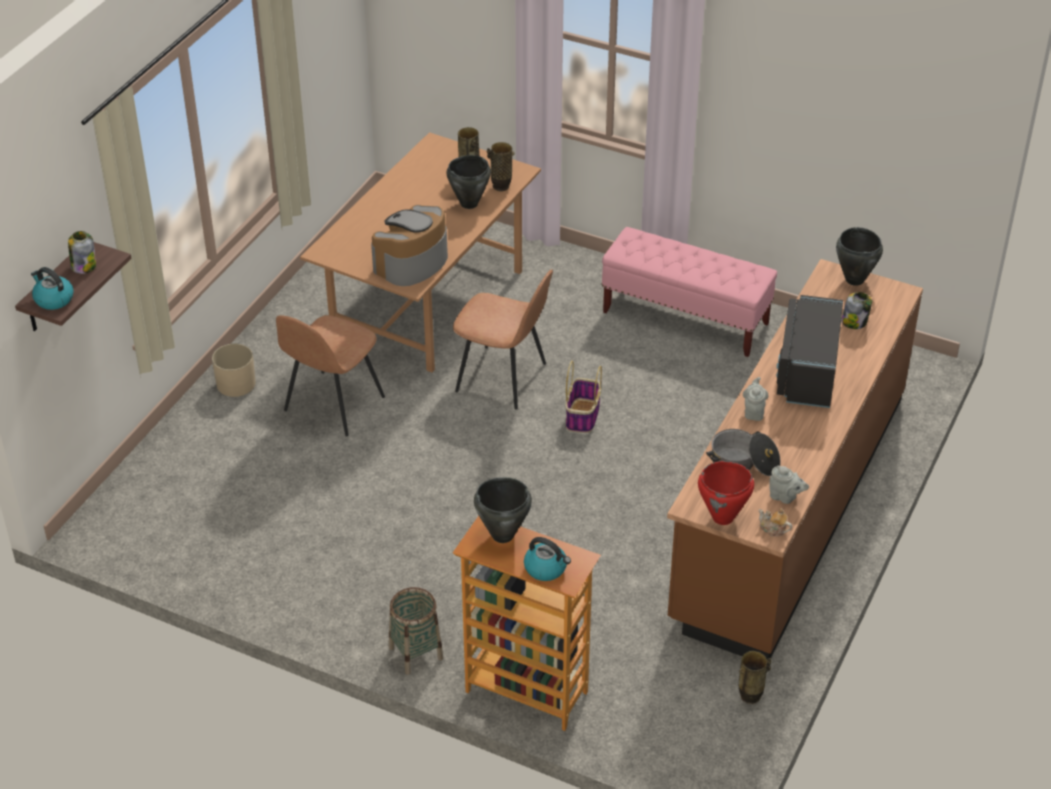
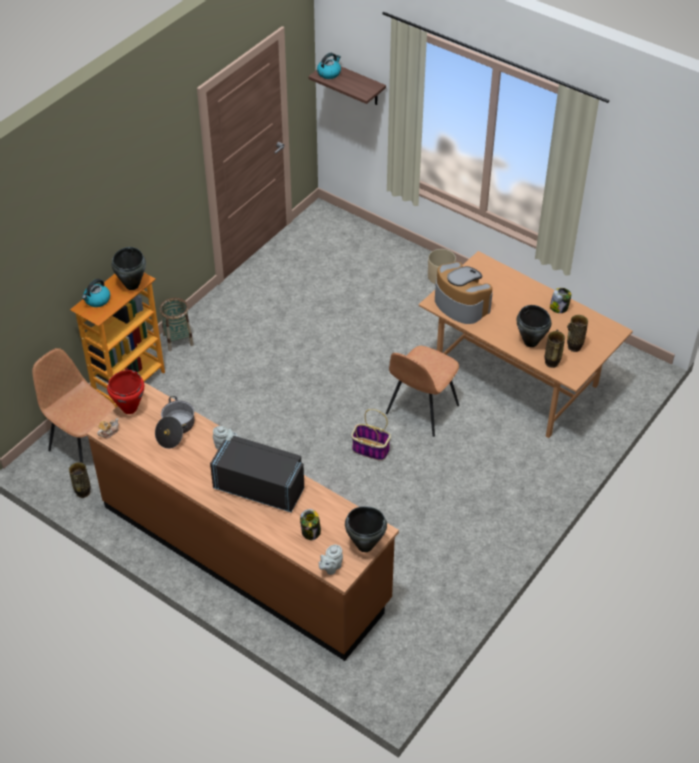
camera: 100 degrees right, 5 degrees up
(83, 266) = (358, 83): jar -> jar (559, 308)
(332, 405) = (410, 320): brown chair -> brown chair (85, 445)
(686, 318) = (475, 533): pink bench -> none
(785, 497) = (135, 445): grey teapot -> grey teapot (331, 568)

